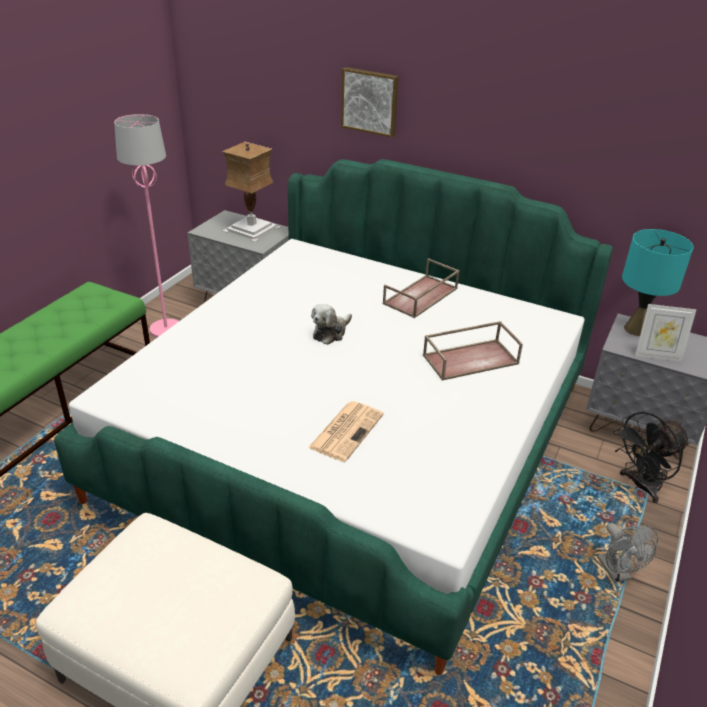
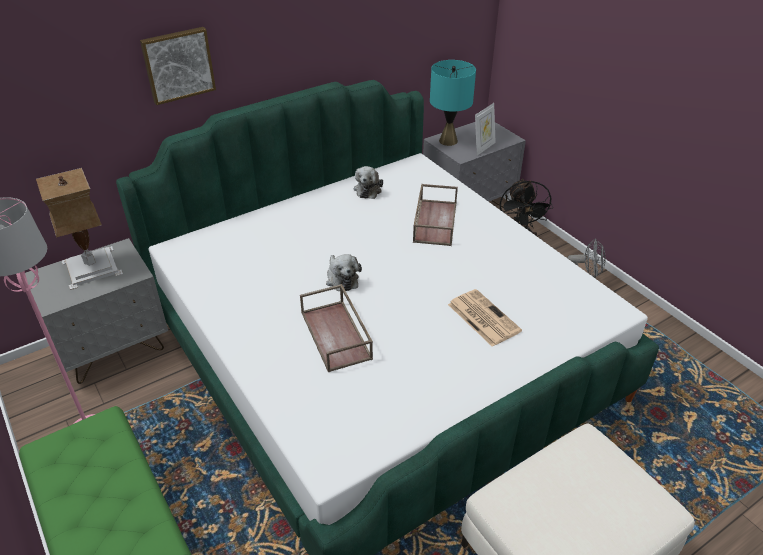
camera: 60 degrees left, 5 degrees up
(420, 297) = (329, 211): brown tray -> brown tray (337, 335)
(478, 306) = (368, 189): none -> plush toy

